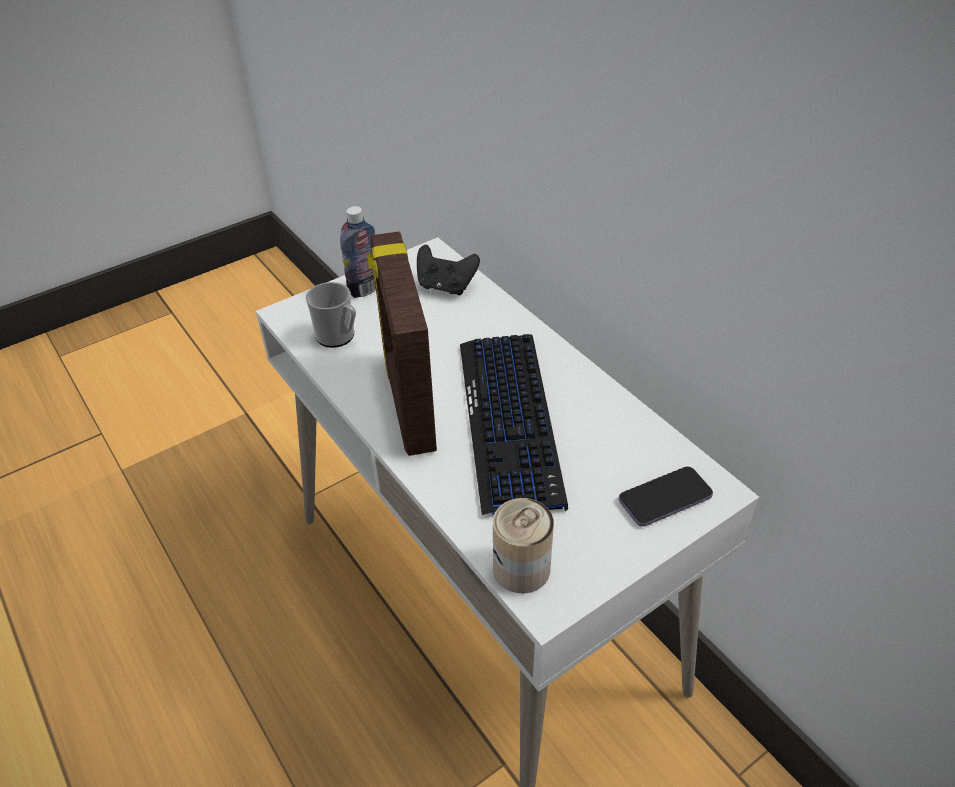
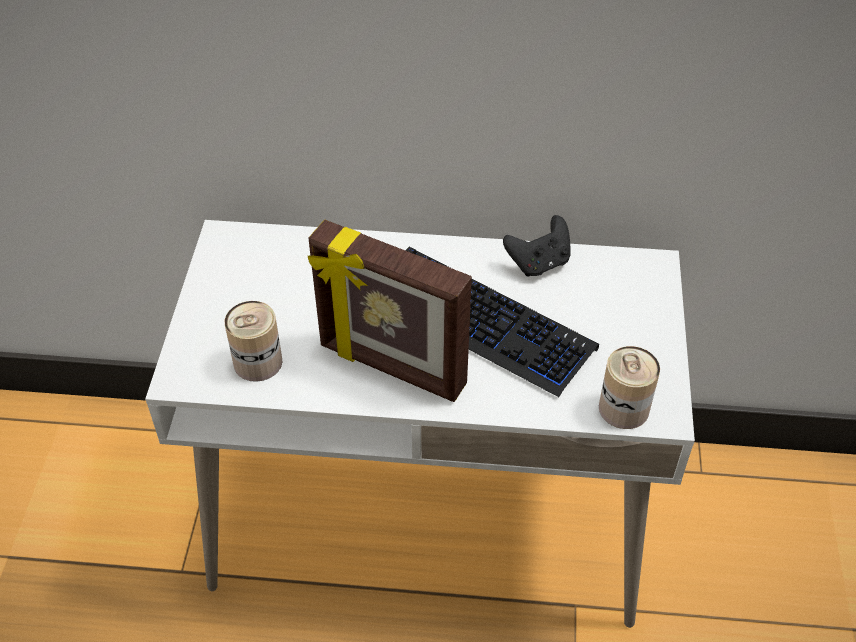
camera: 50 degrees left, 5 degrees up
(339, 337) = (258, 362): mug -> can
(364, 289) = (214, 308): bottle -> none
(446, 286) = (279, 257): black game controller -> black game controller (539, 263)
(665, 498) = (636, 294): phone -> none

